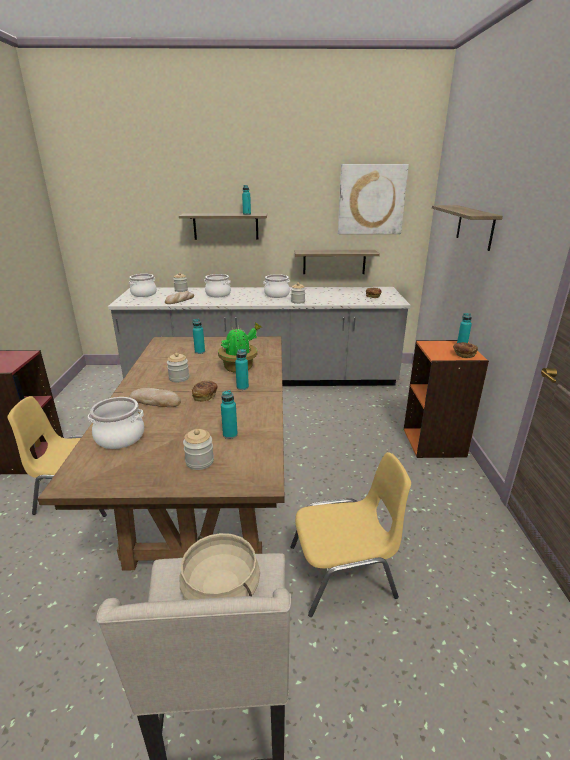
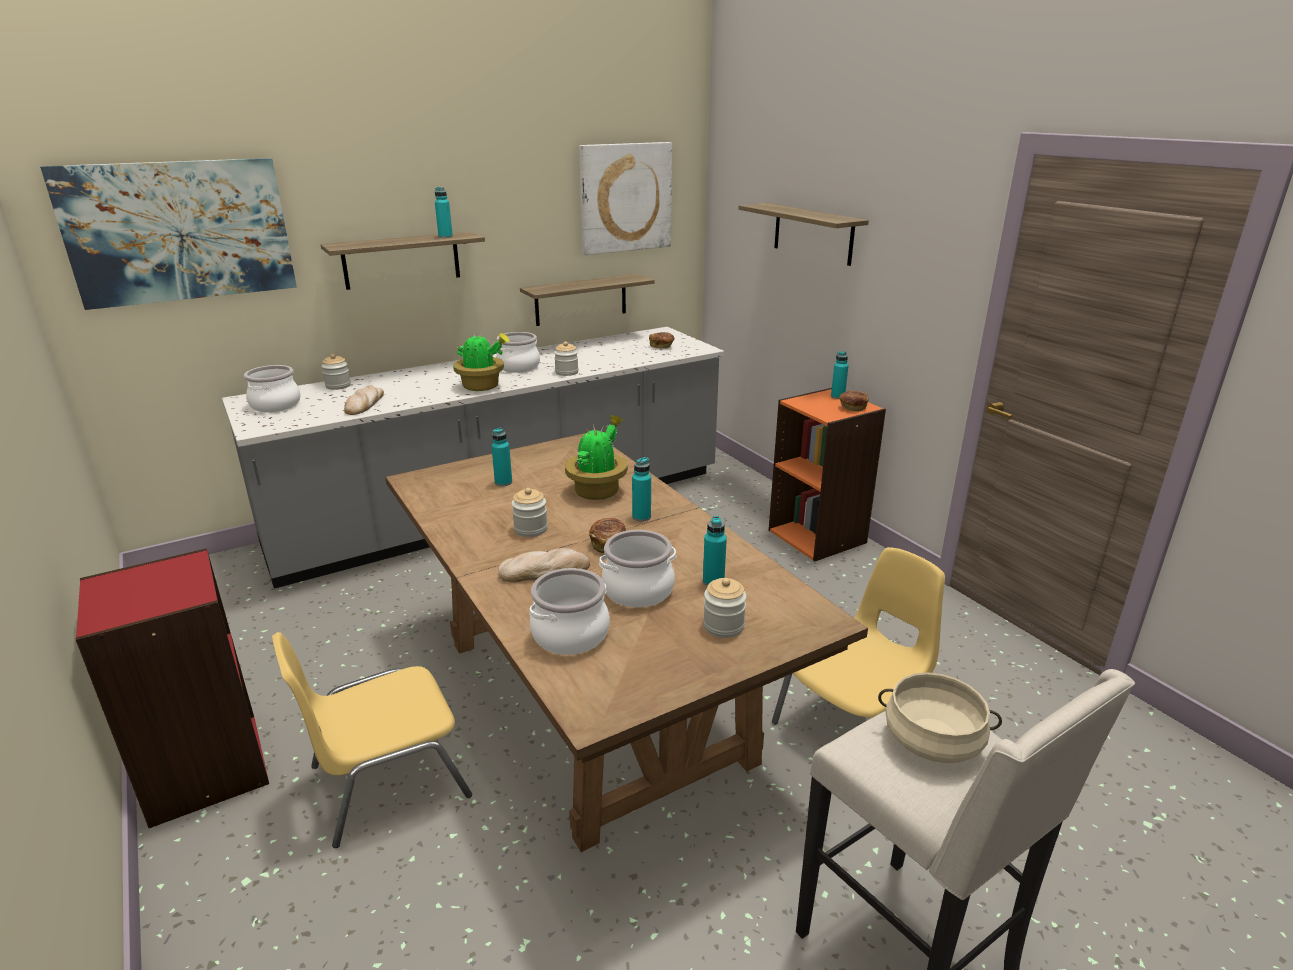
camera: 30 degrees left, 0 degrees up
(116, 201) = (179, 231): none -> picture
(218, 294) = (419, 382): cooking pot -> cooking pot (638, 591)
(244, 301) = (482, 387): none -> potted plant

